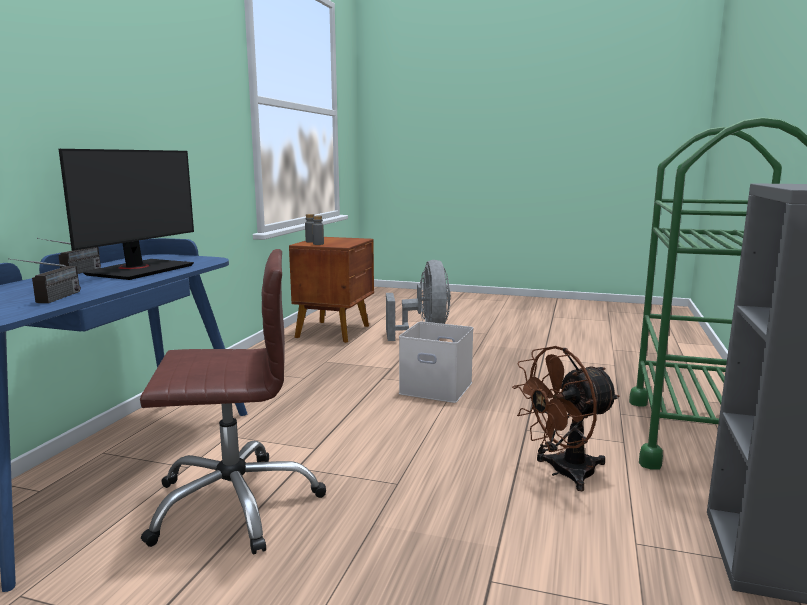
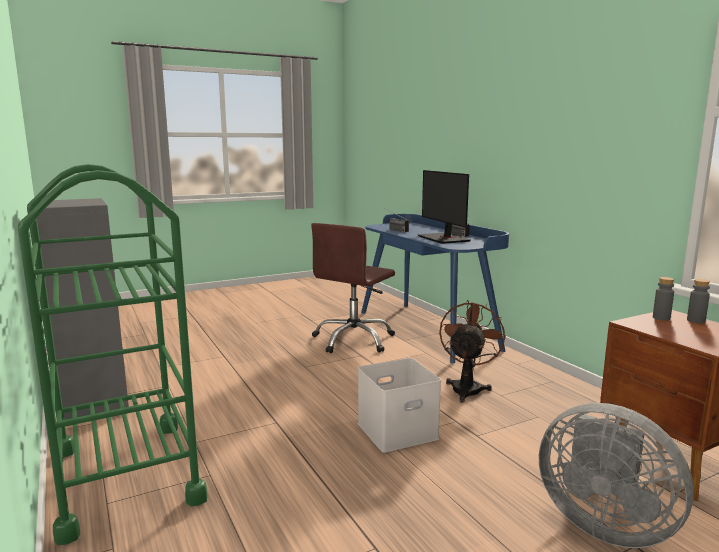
camera: 135 degrees right, 0 degrees up
(563, 473) = (225, 402): brown fan -> brown fan (467, 388)

